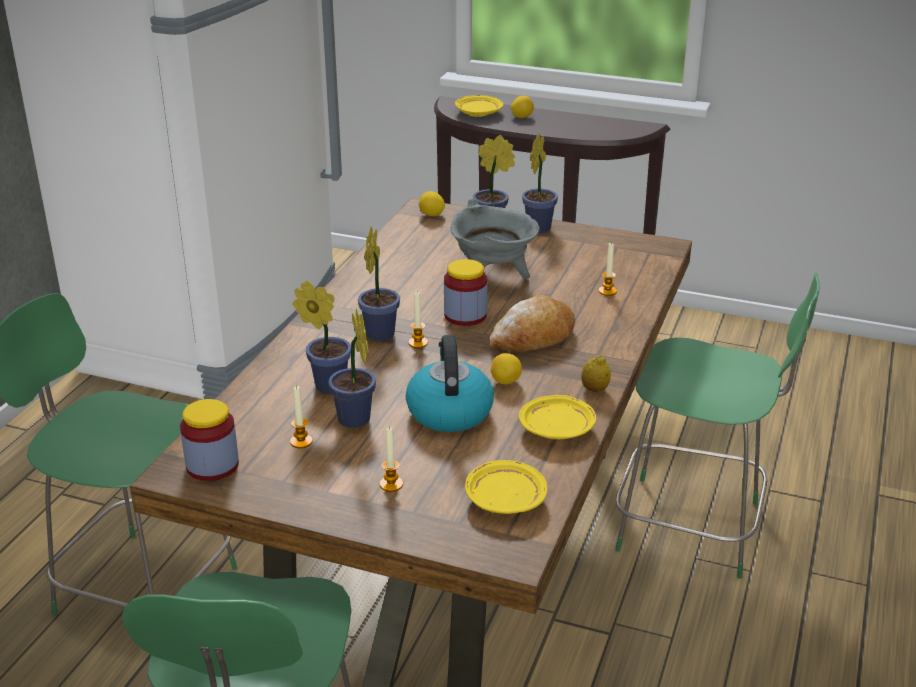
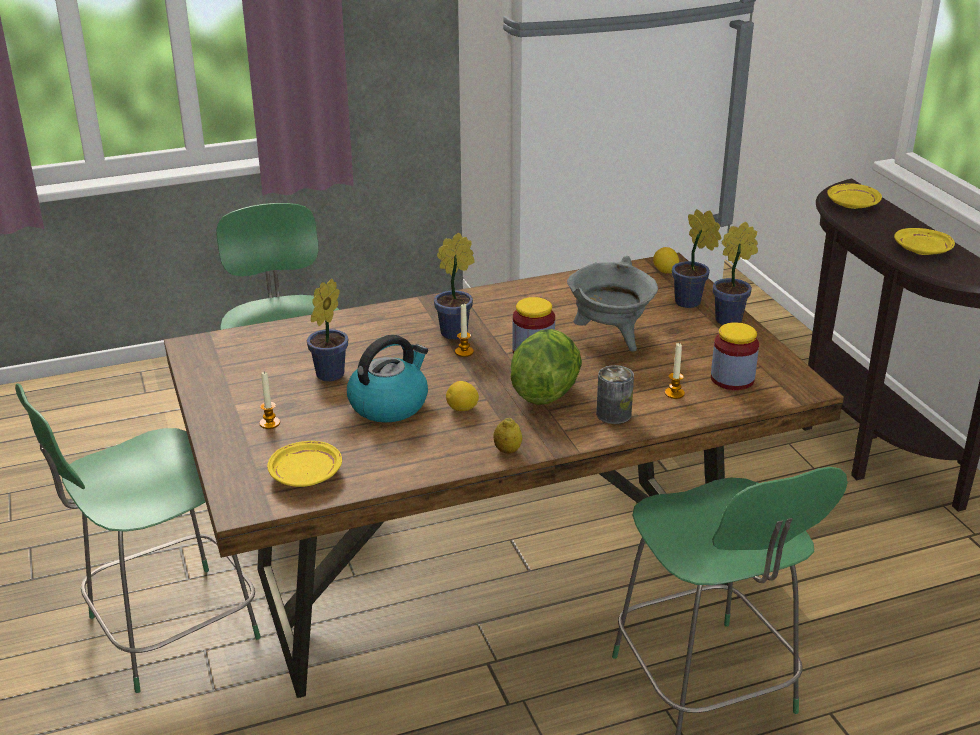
camera: 50 degrees right, 0 degrees up
(212, 465) = (214, 353): jar -> jar (732, 379)
(301, 442) = (279, 369): candle -> none
(327, 385) = (359, 345): potted plant -> none
(522, 117) = (886, 222): lemon -> none
(533, 337) = (545, 392): bread -> lettuce
(557, 428) = (427, 458): yellow plate -> yellow plate (923, 250)
(603, 325) = (613, 414): none -> can

